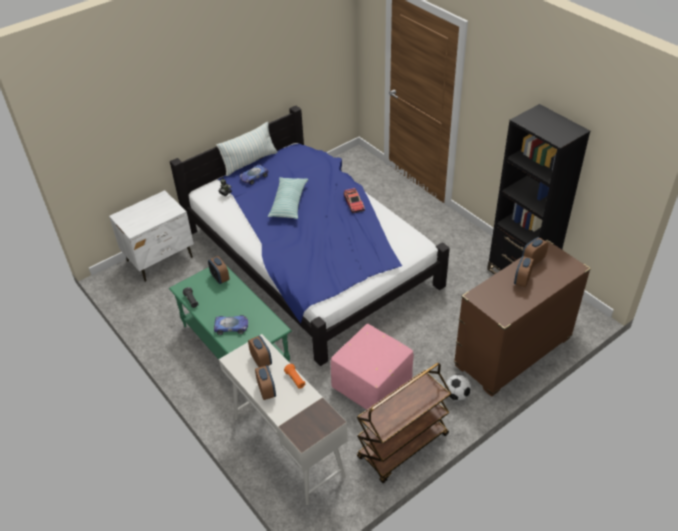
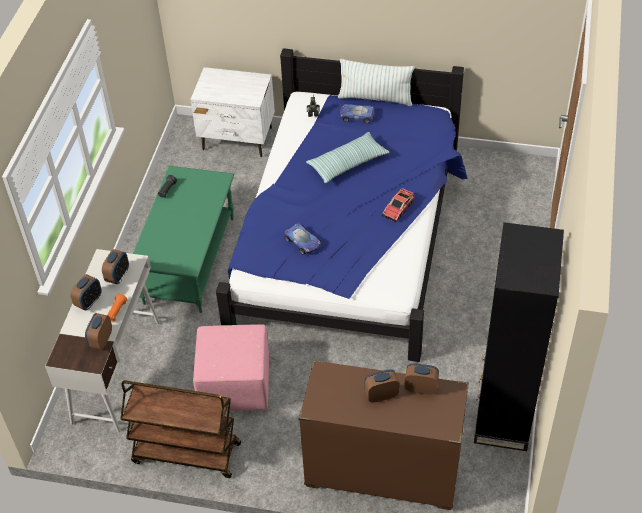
camera: 50 degrees right, 5 degrees up
(220, 278) = (211, 188): alarm clock -> alarm clock (101, 340)
(232, 327) = (163, 236): toy car -> toy car (303, 242)
(457, 395) = (283, 458): football -> none

